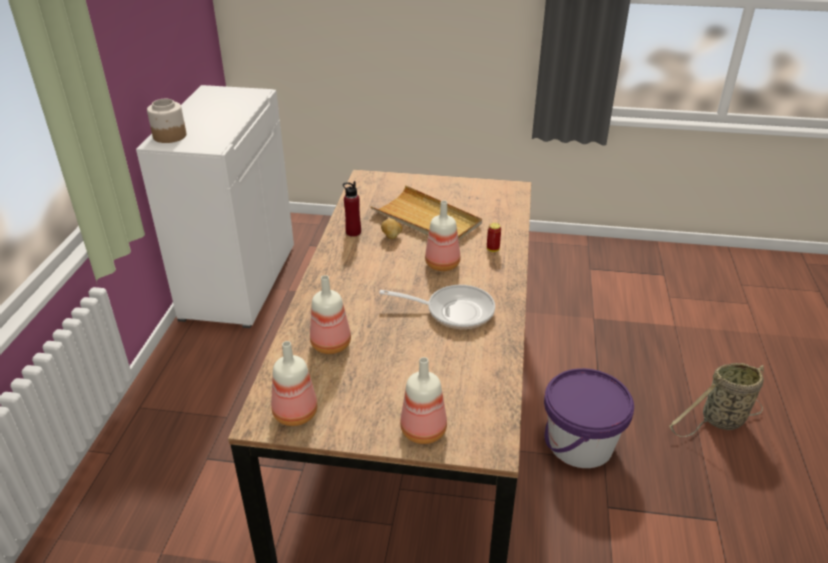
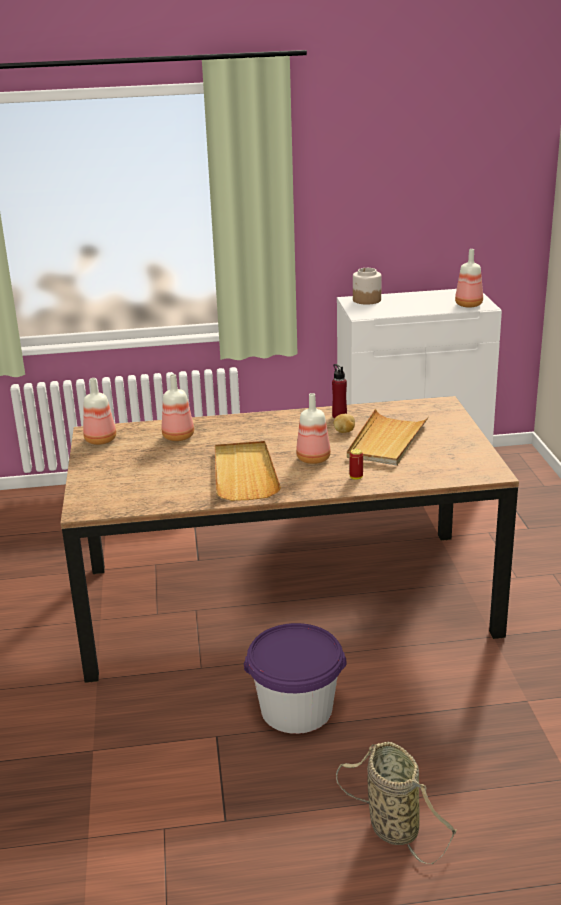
camera: 75 degrees right, 10 degrees down
(424, 430) = (95, 483): bottle -> bottle (469, 305)
(454, 311) = (244, 474): frying pan -> beige tray

